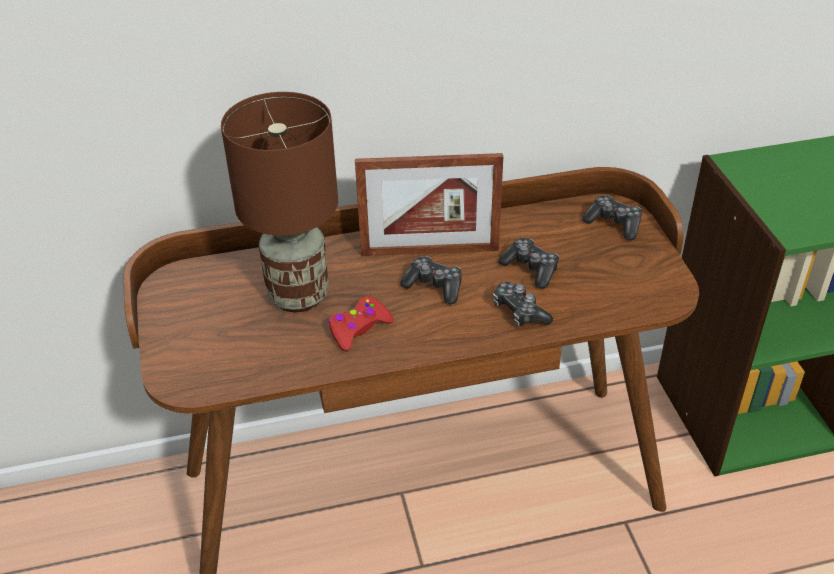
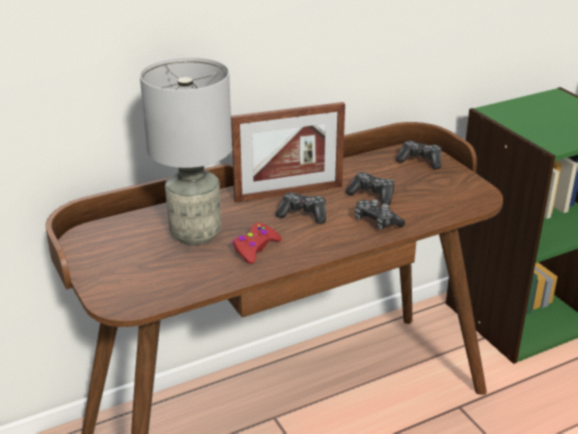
camera: 15 degrees left, 10 degrees down
(299, 296) = (196, 234): brown table lamp -> grey table lamp

